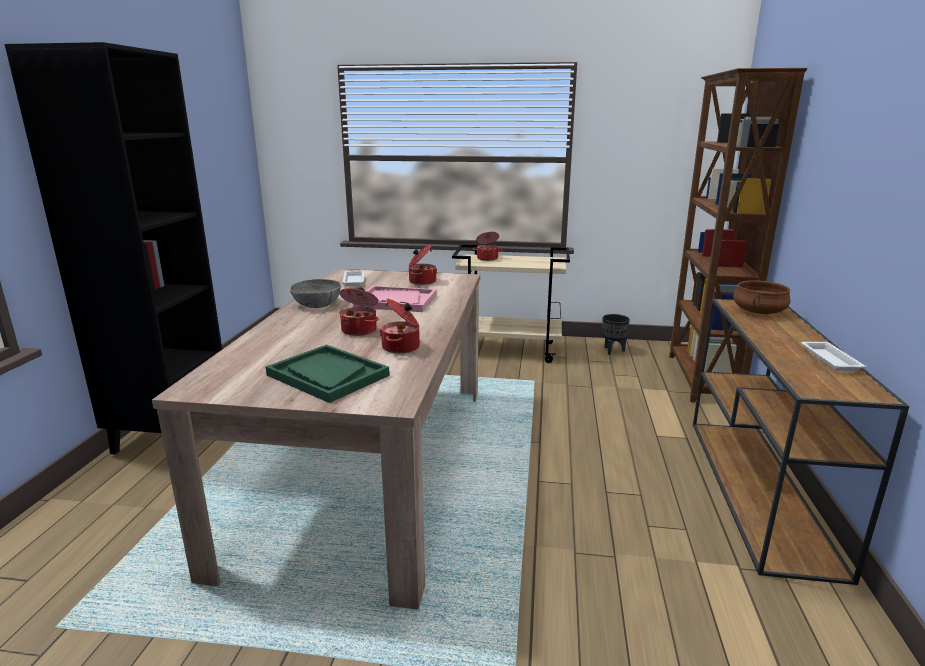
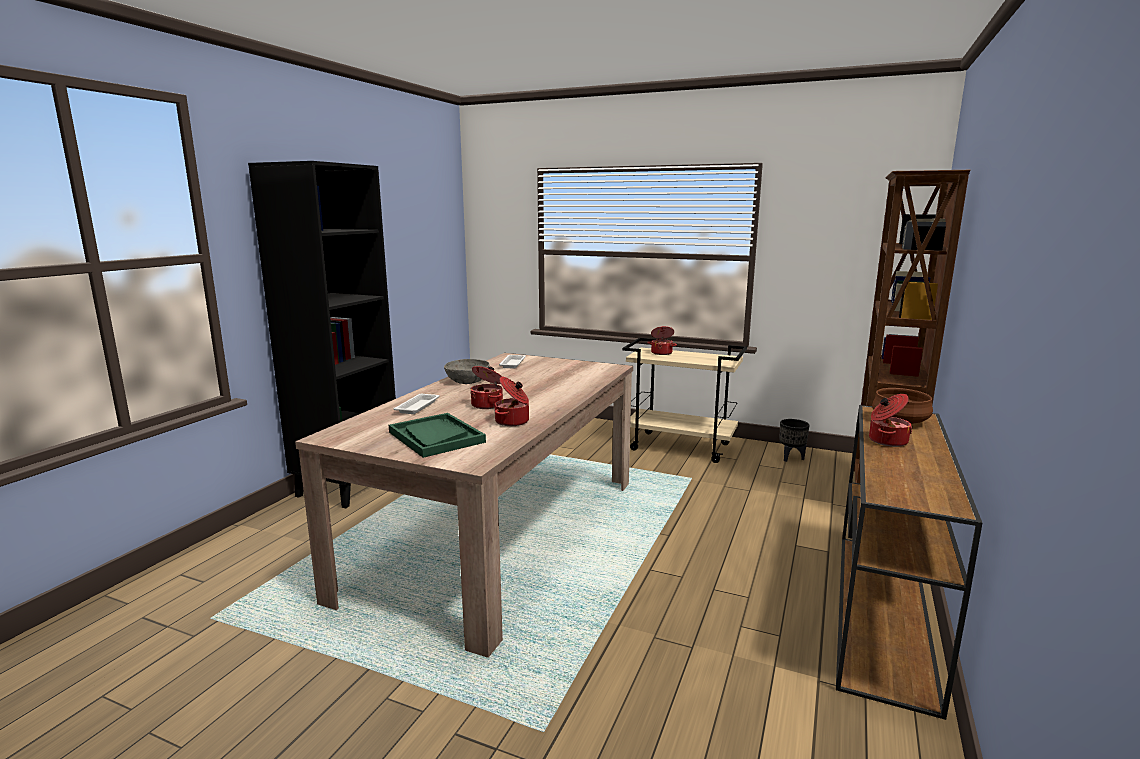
camera: 15 degrees right, 5 degrees down
(396, 301) = (536, 383): pink tray -> none
(421, 281) = (573, 368): cooking pot -> cooking pot (886, 440)
(829, 359) = (935, 471): white tray -> white tray (418, 406)

